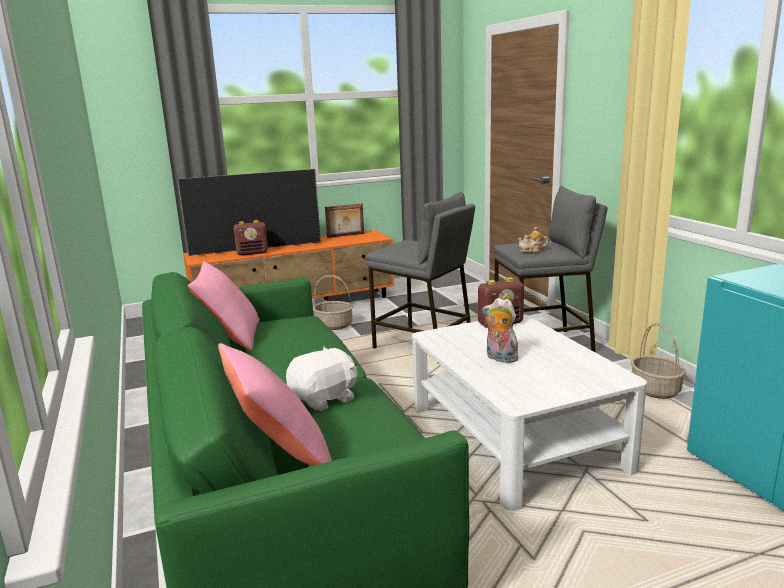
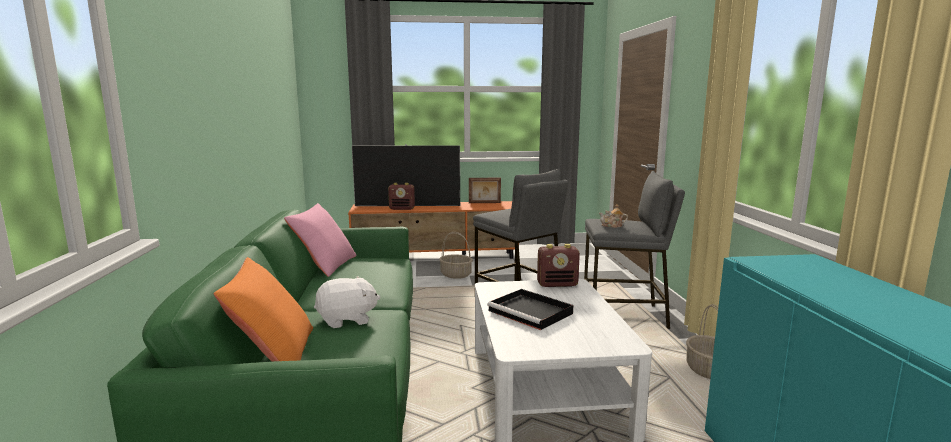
camera: 15 degrees right, 5 degrees down
(279, 452) = (273, 353): pink pillow -> orange pillow
(500, 358) = (531, 312): plush toy -> black tray

